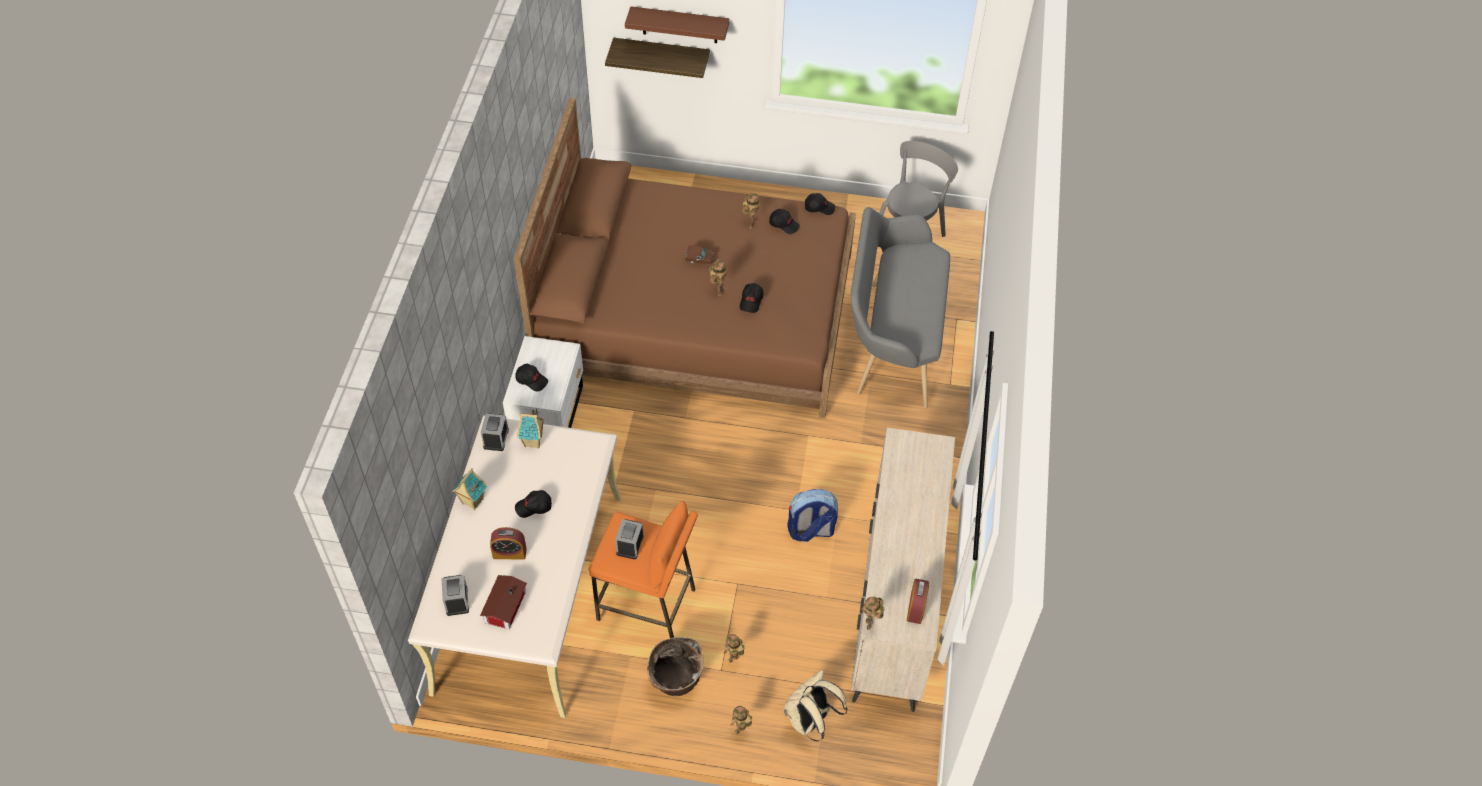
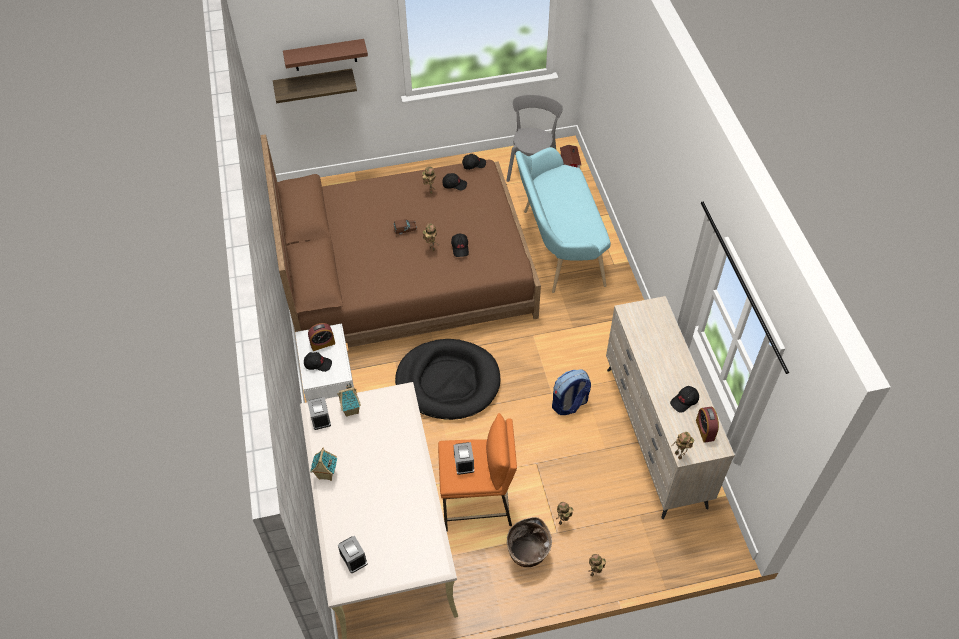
camera: 20 degrees left, 0 degrees up
(503, 607) = (393, 549): toy house -> toy house (569, 163)
(509, 553) = (376, 504): alarm clock -> alarm clock (322, 343)
(534, 507) = (378, 461): black cap -> black cap (684, 401)
(682, 454) = (448, 382): none -> black dog bed
(810, 721) = (640, 545): beige backpack -> none
(891, 341) = (557, 247): grey bench -> turquoise bench

